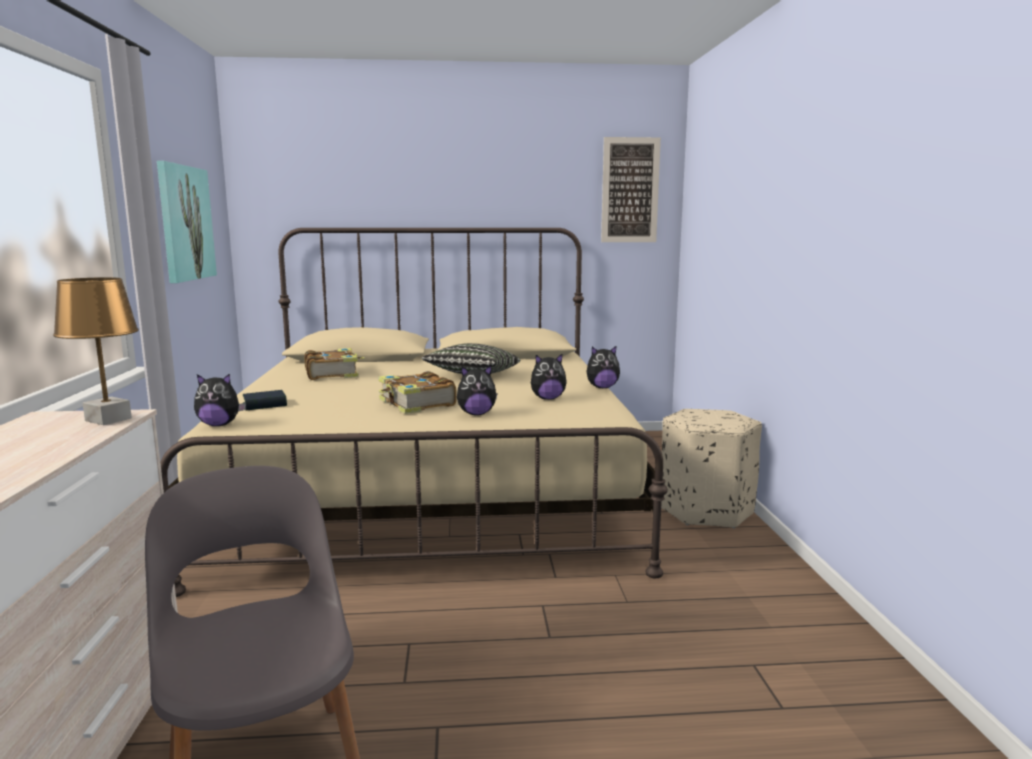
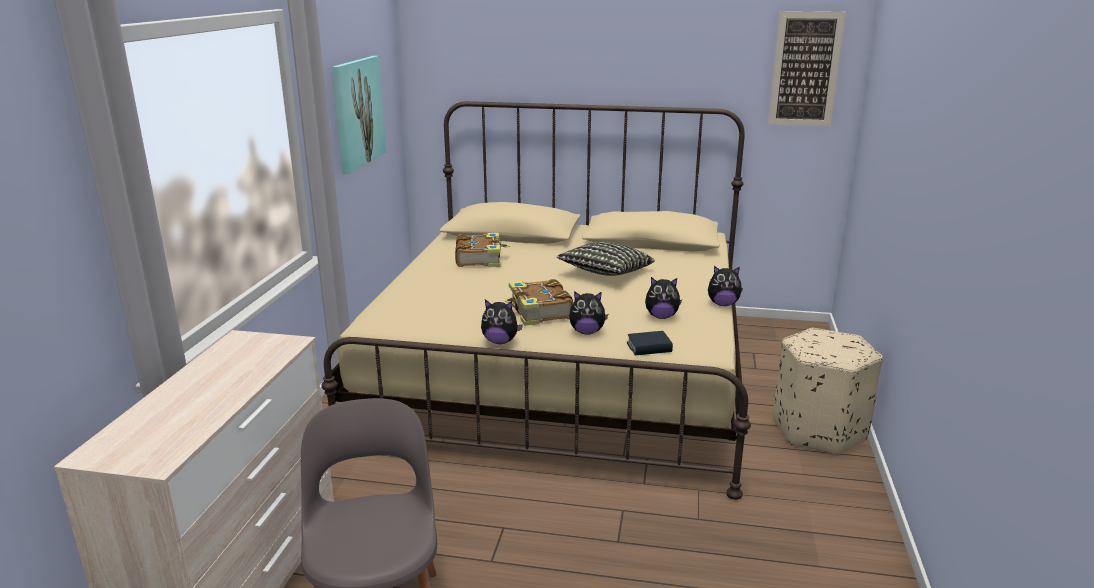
camera: 15 degrees right, 10 degrees up
(109, 419) = (281, 348): brown table lamp -> none
(219, 425) = (372, 323): plush toy -> plush toy (500, 341)
(265, 405) = (412, 299): book -> book (649, 348)

